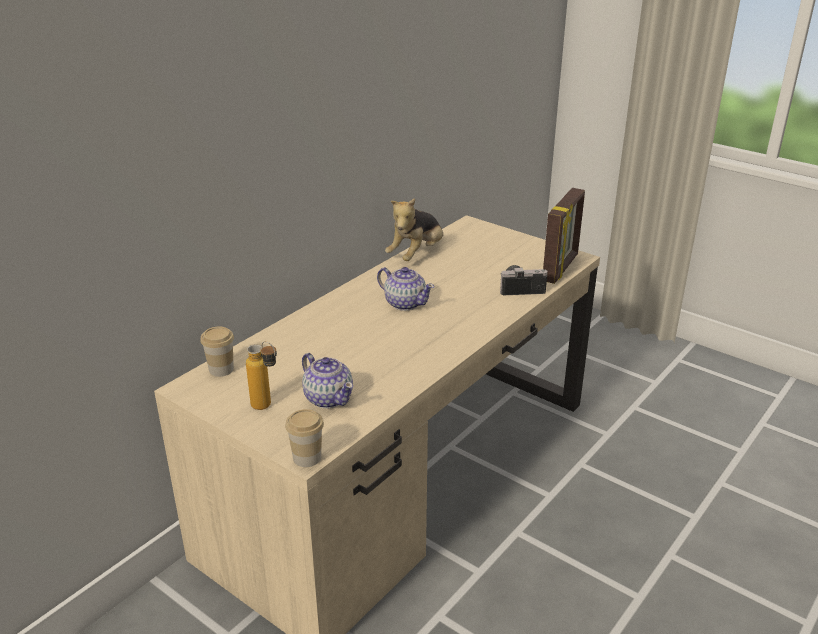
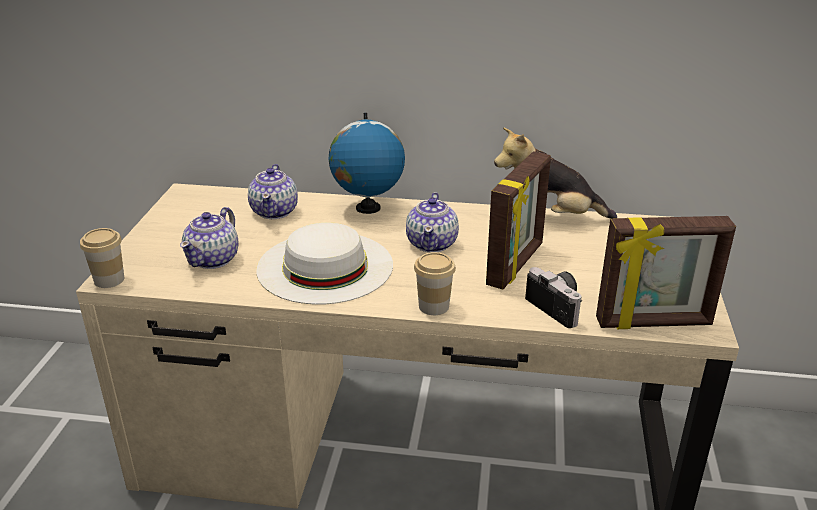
camera: 60 degrees right, 0 degrees up
(221, 369) = (224, 197): cup -> cup (434, 306)
(267, 407) = (178, 236): bottle -> none
(279, 351) = (275, 211): none -> teapot
(324, 312) = (367, 208): none -> globe
(392, 352) = (325, 266): none -> white hat
(463, 284) = (516, 265): none -> picture frame

